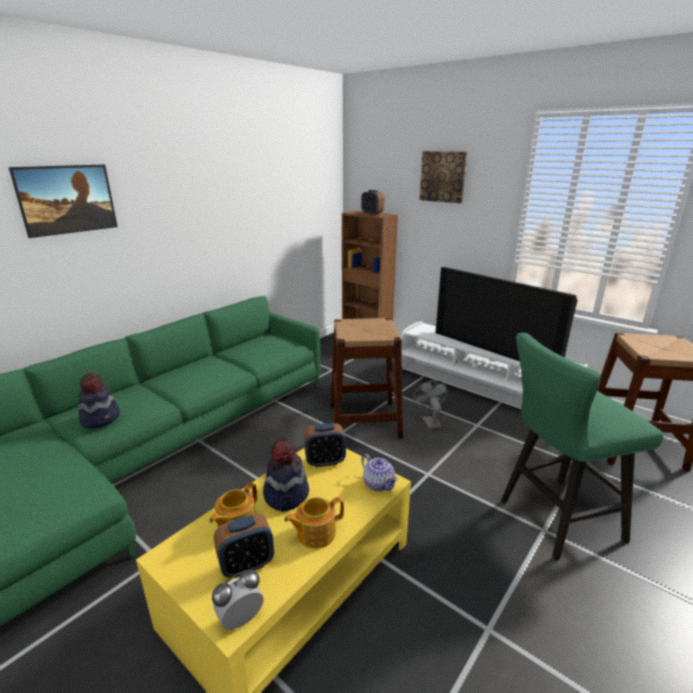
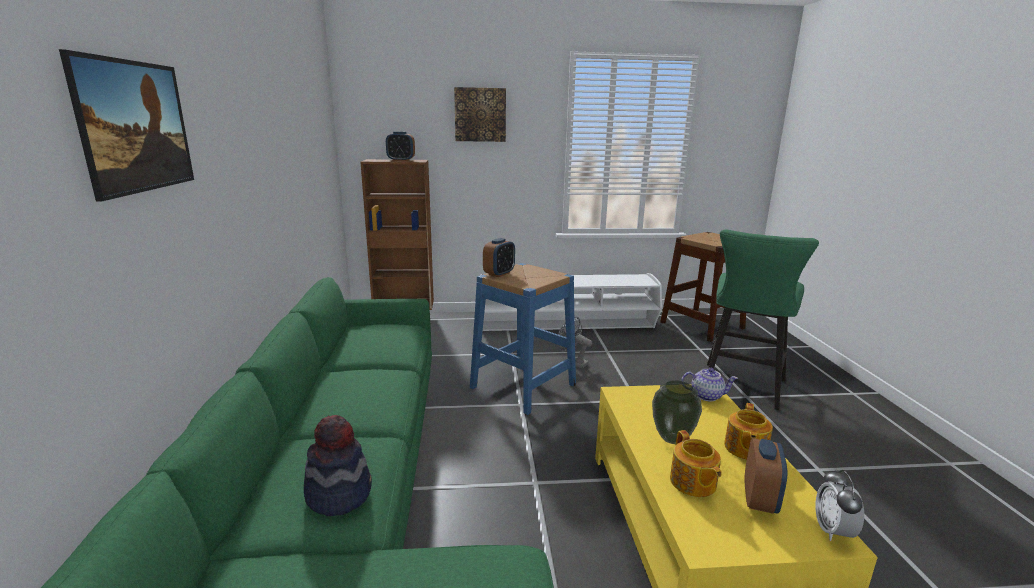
camera: 45 degrees left, 5 degrees down
(286, 494) = (672, 439): hat -> vase
(325, 461) = (644, 402): alarm clock -> alarm clock (499, 274)
(364, 420) = (523, 385): brown stool -> blue stool
(495, 349) = (576, 280): television -> none

